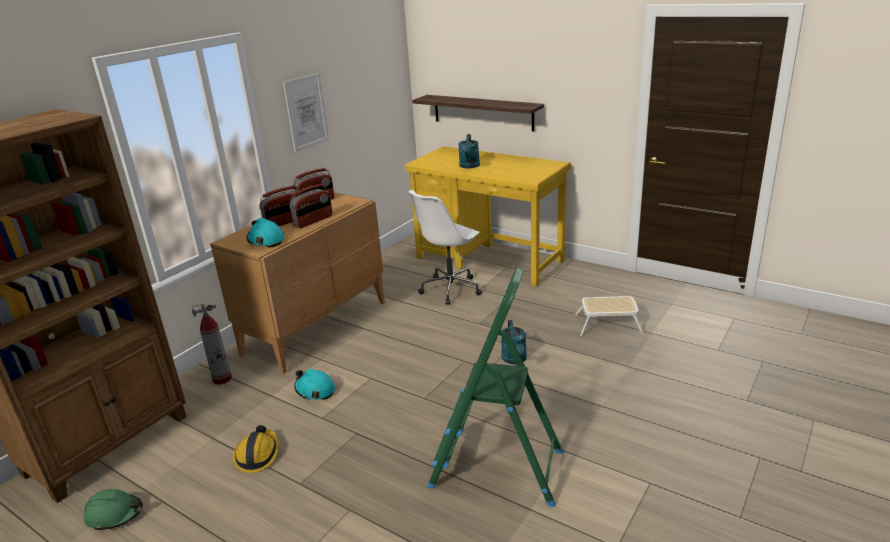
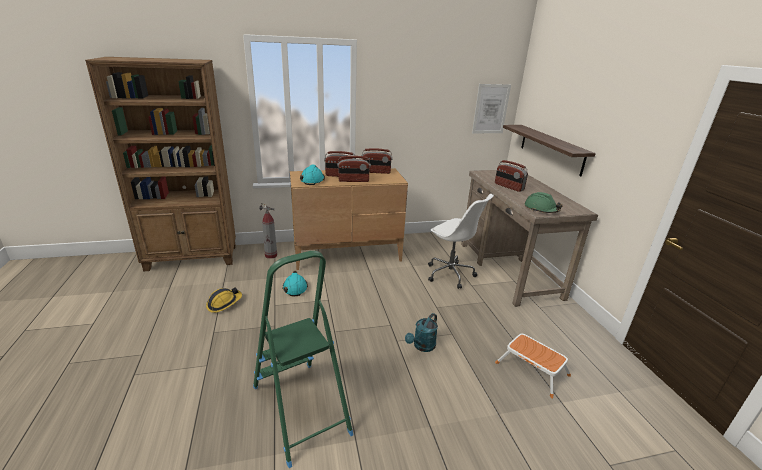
camera: 40 degrees right, 0 degrees up
(114, 514) = (146, 291): green hard hat -> green hard hat (541, 209)
(306, 112) = (401, 109): picture -> picture (490, 109)
(449, 290) = (451, 275): white office chair -> white office chair turned 135 degrees counterclockwise
(469, 166) = (508, 187): turquoise watering can -> radio
(489, 259) = (509, 269): yellow desk -> brown desk
(608, 324) = (532, 369): beige step ladder -> orange step ladder

